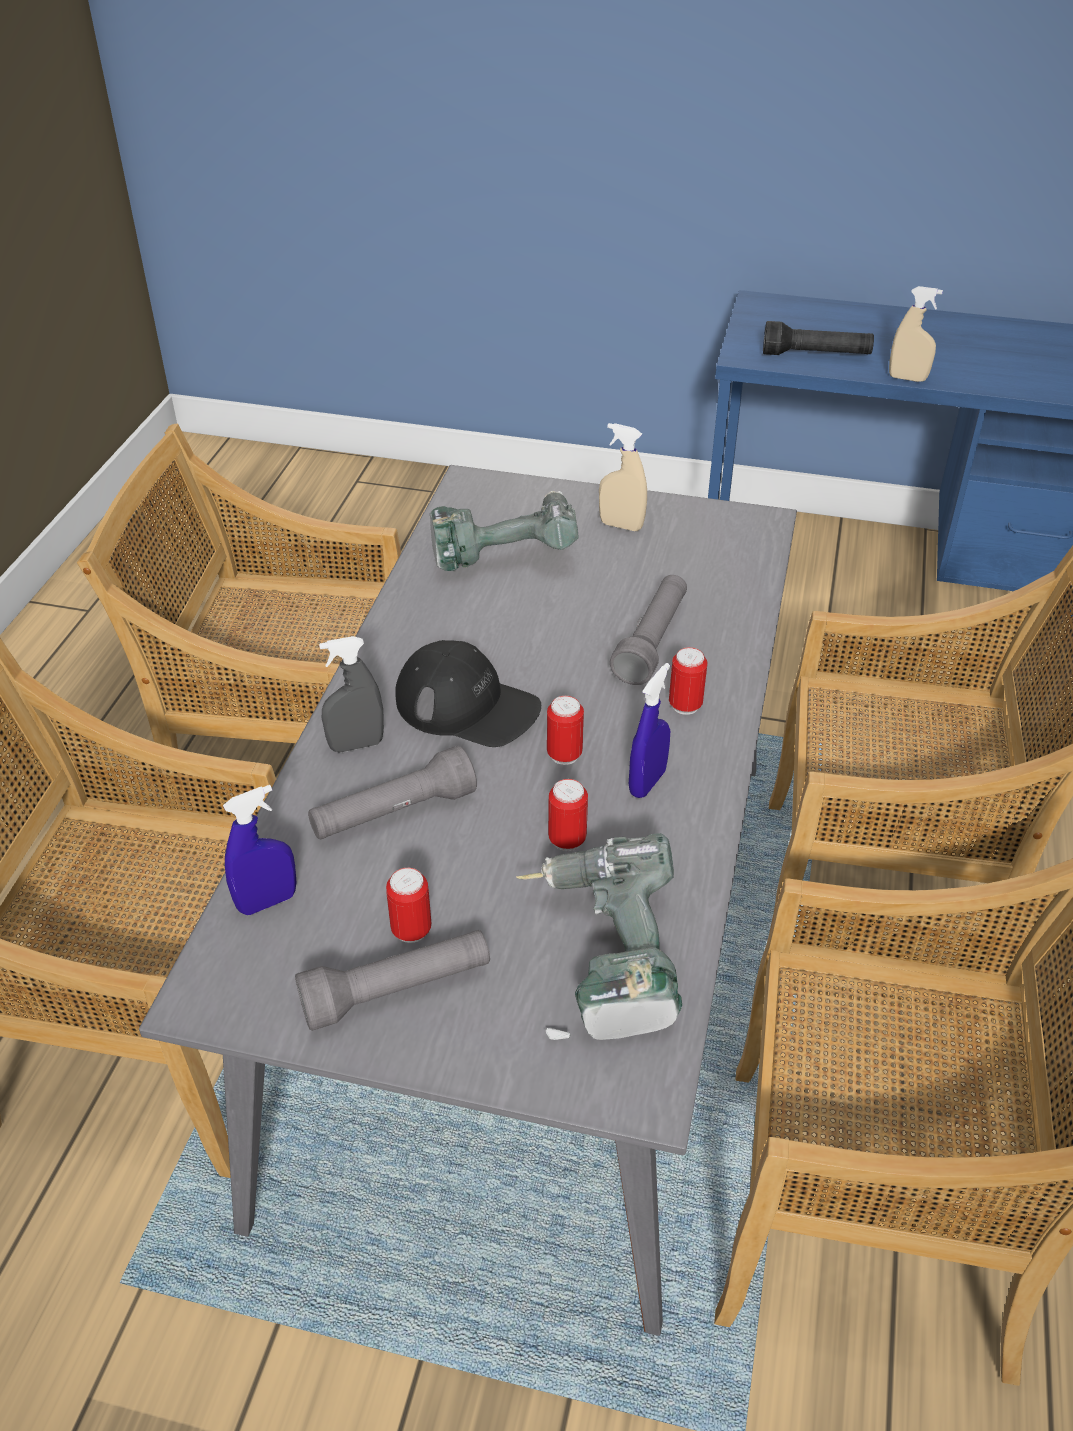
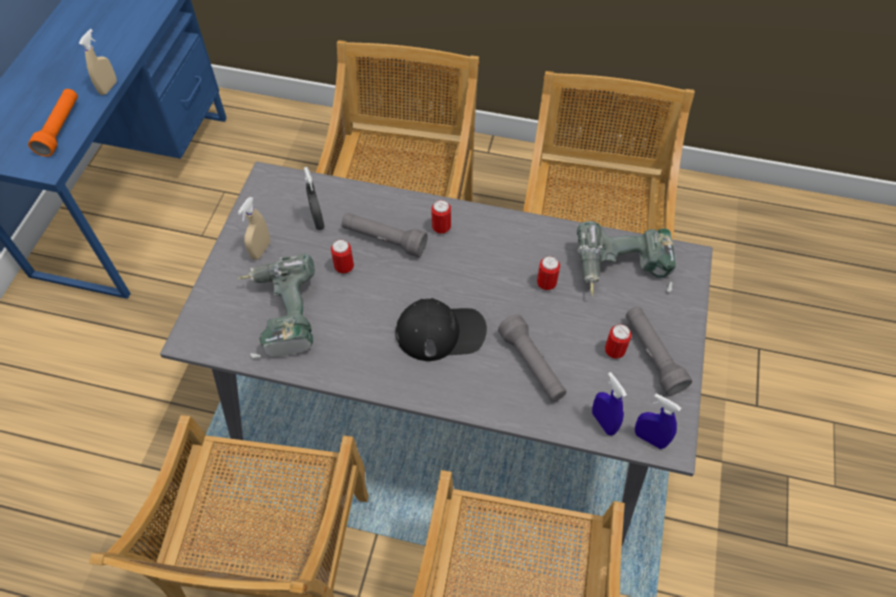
camera: 90 degrees left, 15 degrees up
(356, 745) = (476, 389): grey spray bottle -> grey spray bottle (318, 221)
(467, 706) = (441, 332): black cap -> black cap turned 60 degrees clockwise
(564, 755) = (482, 284): can -> can (344, 267)
(647, 782) = (502, 248): blue spray bottle -> blue spray bottle (649, 438)
(816, 355) = (60, 128): black flashlight -> orange flashlight

